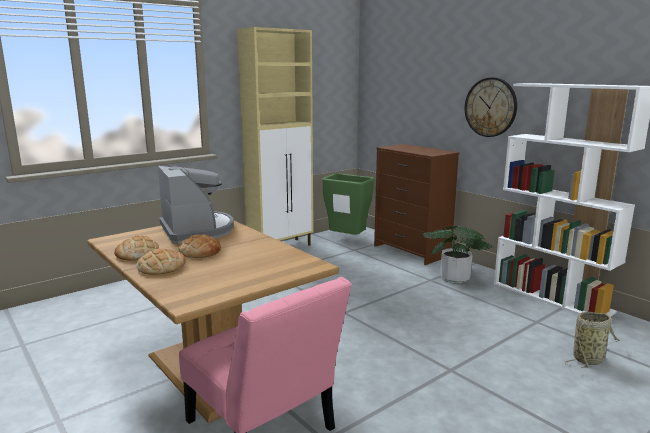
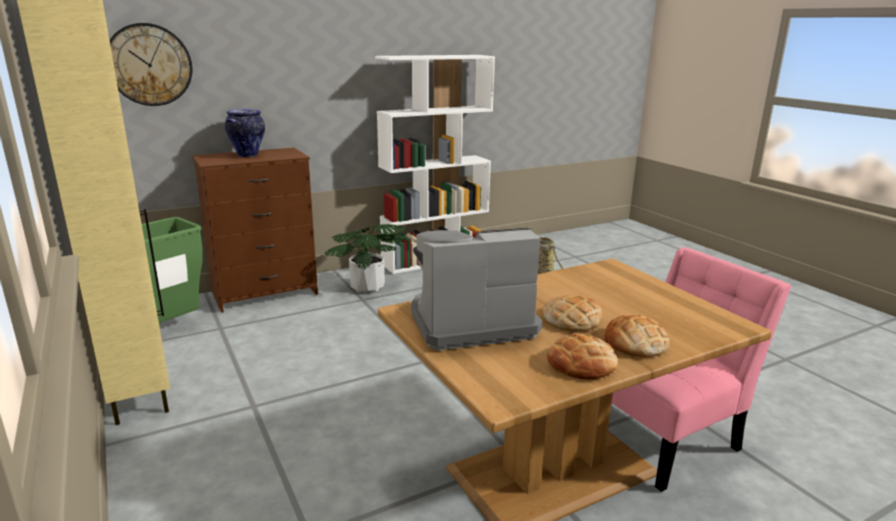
camera: 80 degrees left, 5 degrees up
(418, 149) = (248, 155): none -> vase
(490, 107) = (326, 86): wall clock -> wall clock (149, 65)

